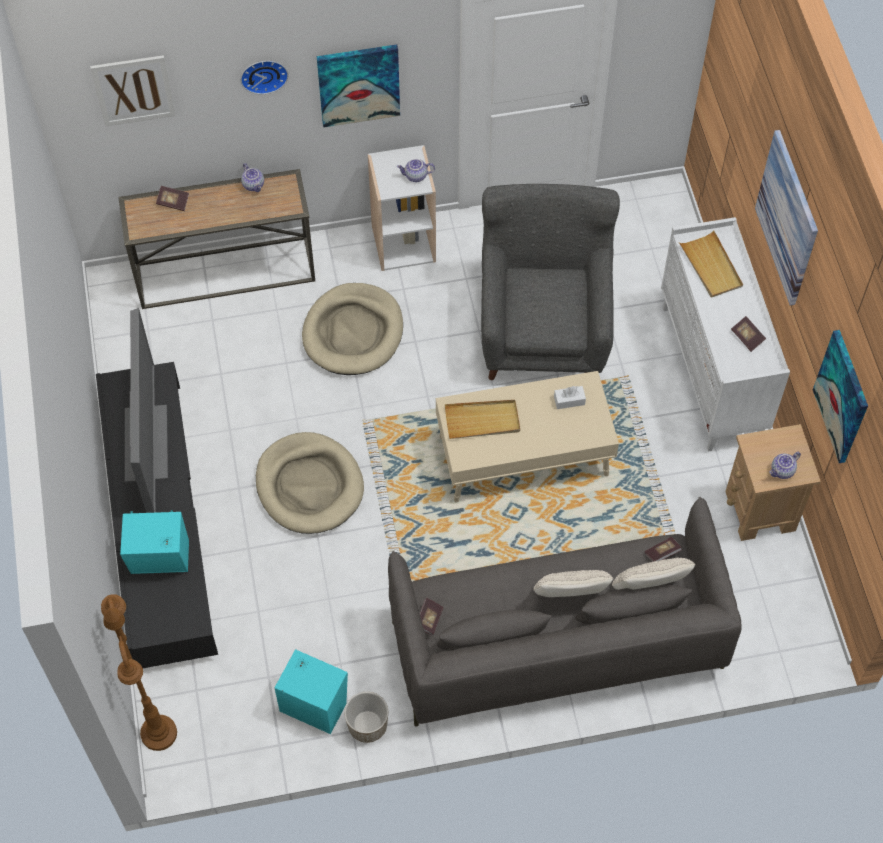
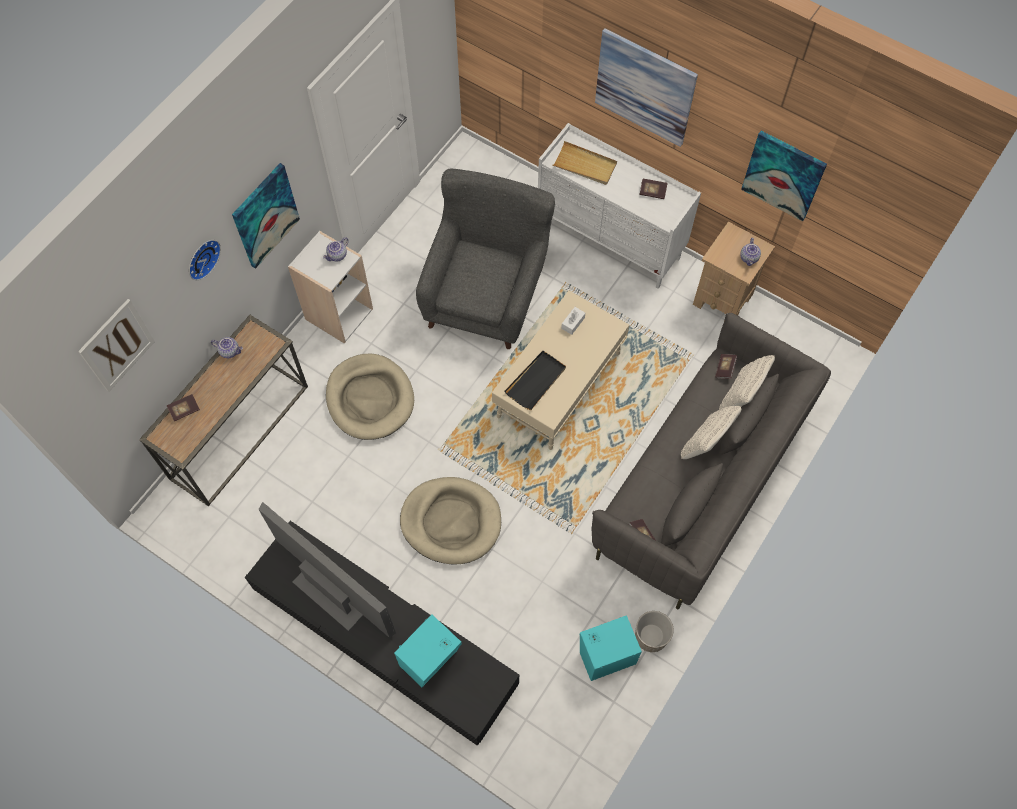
camera: 45 degrees left, 5 degrees up
(158, 733) = (533, 771): brown floor lamp -> none
(482, 421) = (536, 381): beige tray -> black tray
(542, 330) = (485, 296): grey armchair -> grey armchair turned 60 degrees clockwise

